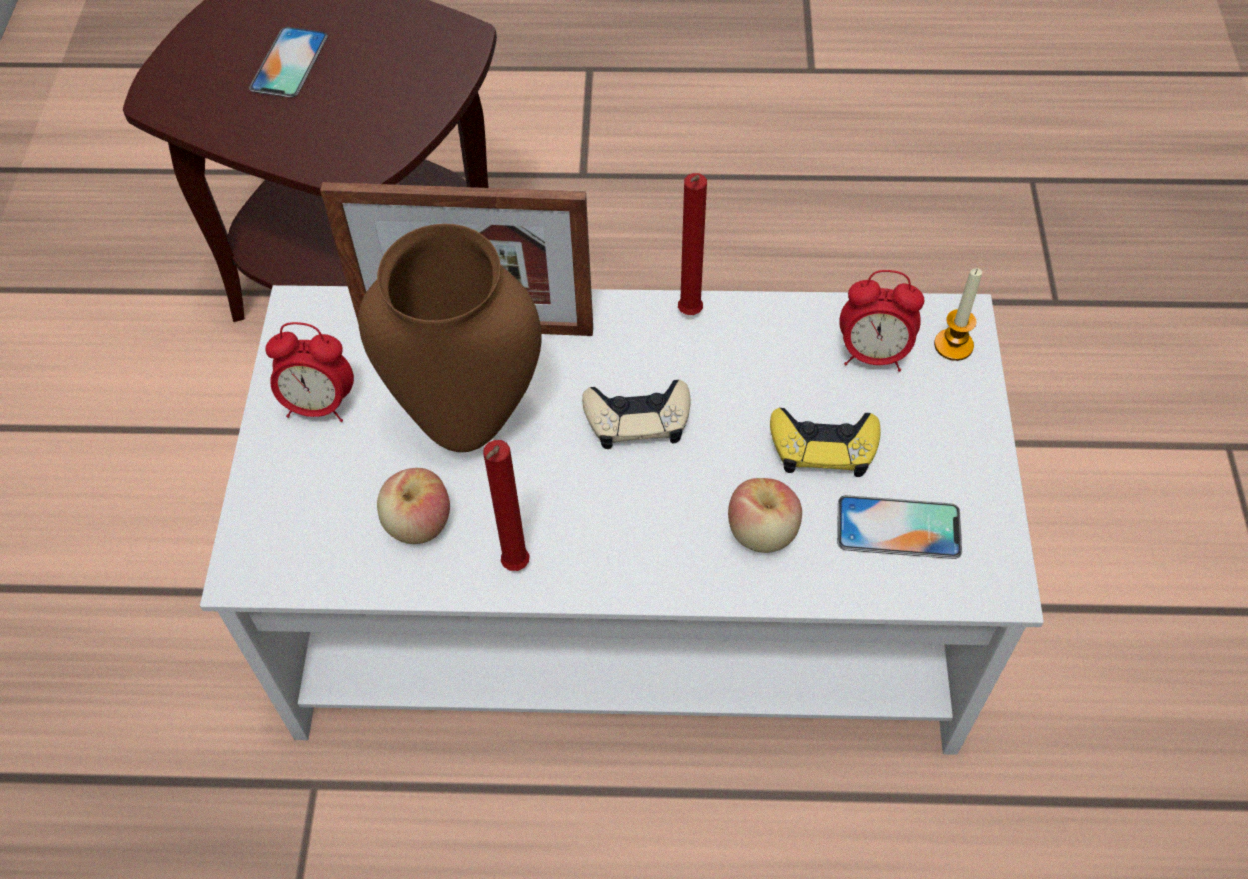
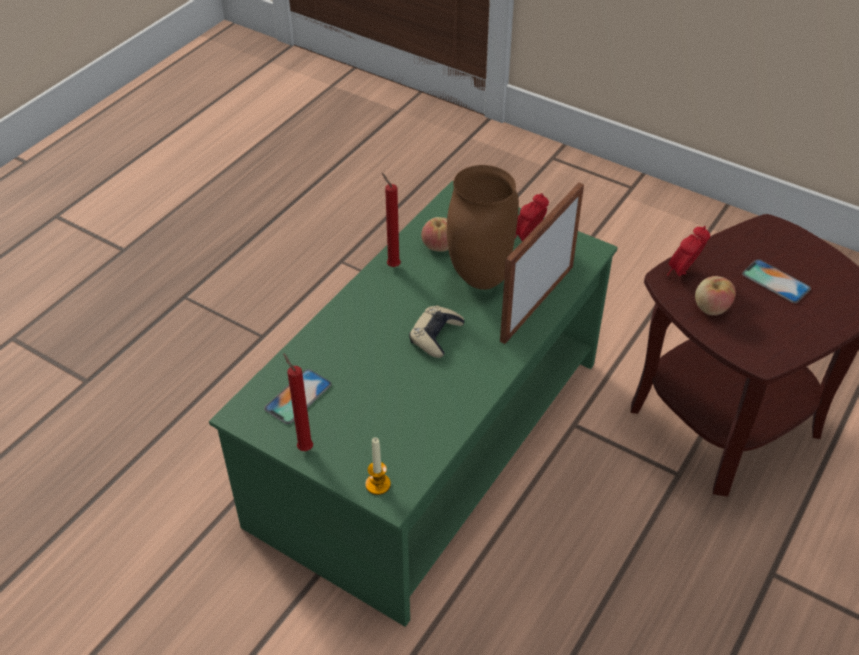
camera: 120 degrees right, 10 degrees down
(632, 595) = (428, 442): white coffee table -> green coffee table
(688, 315) = (485, 384): red candle -> red candle (304, 447)
(762, 532) = (339, 348): apple -> apple (711, 308)
(823, 446) = (363, 394): yellow game controller -> none
(873, 355) = (400, 445): alarm clock -> alarm clock (683, 272)

